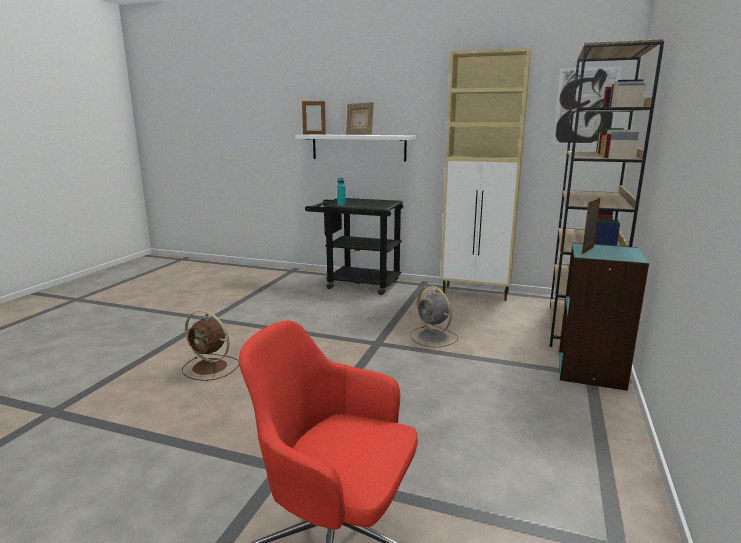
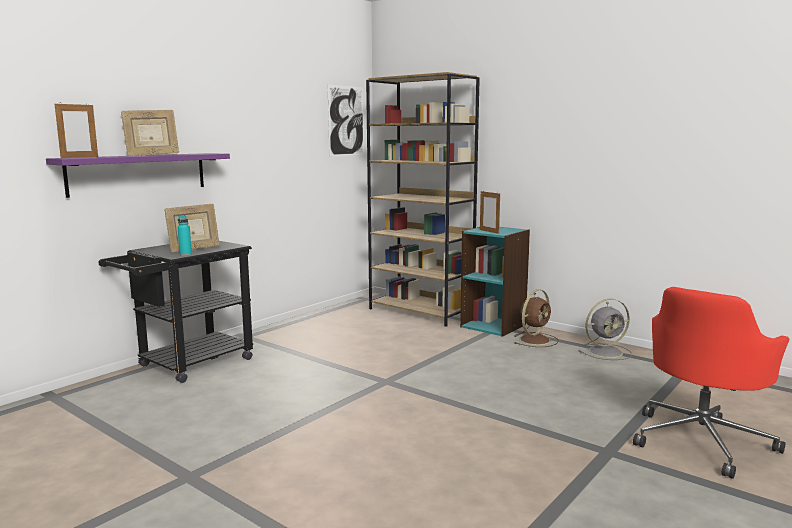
camera: 70 degrees left, 5 degrees down
(211, 368) = (378, 480): brown fan -> brown fan (535, 339)
(358, 147) = (139, 173): white shelf -> purple shelf
(359, 204) = (194, 249): none -> picture frame
(433, 337) = (394, 357): grey fan -> grey fan (607, 352)
(476, 293) = (304, 322): beige cabinet -> none

